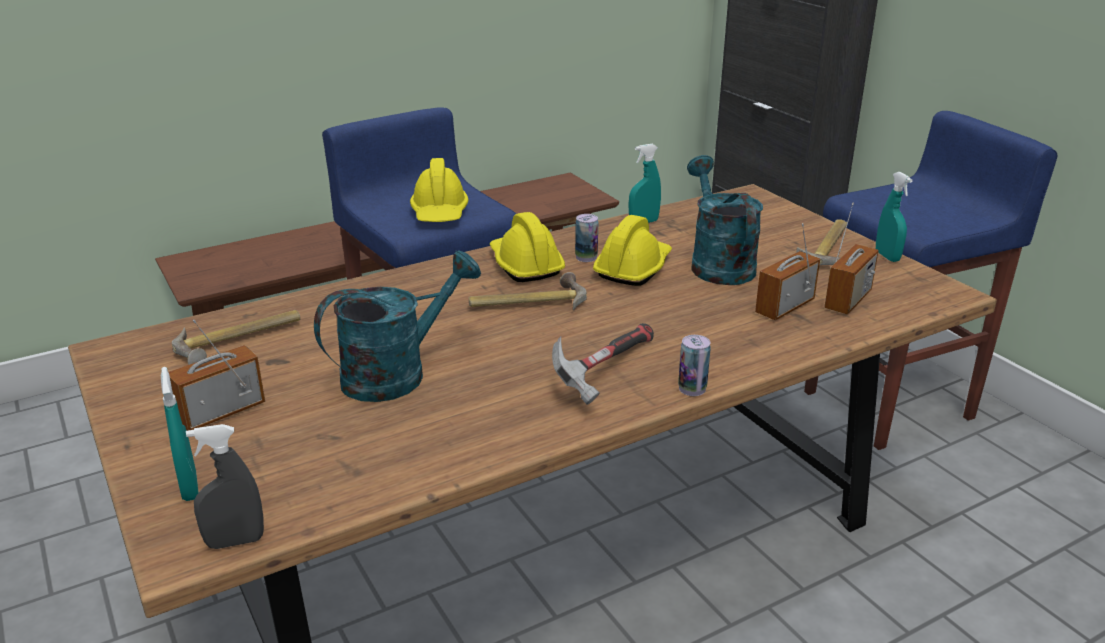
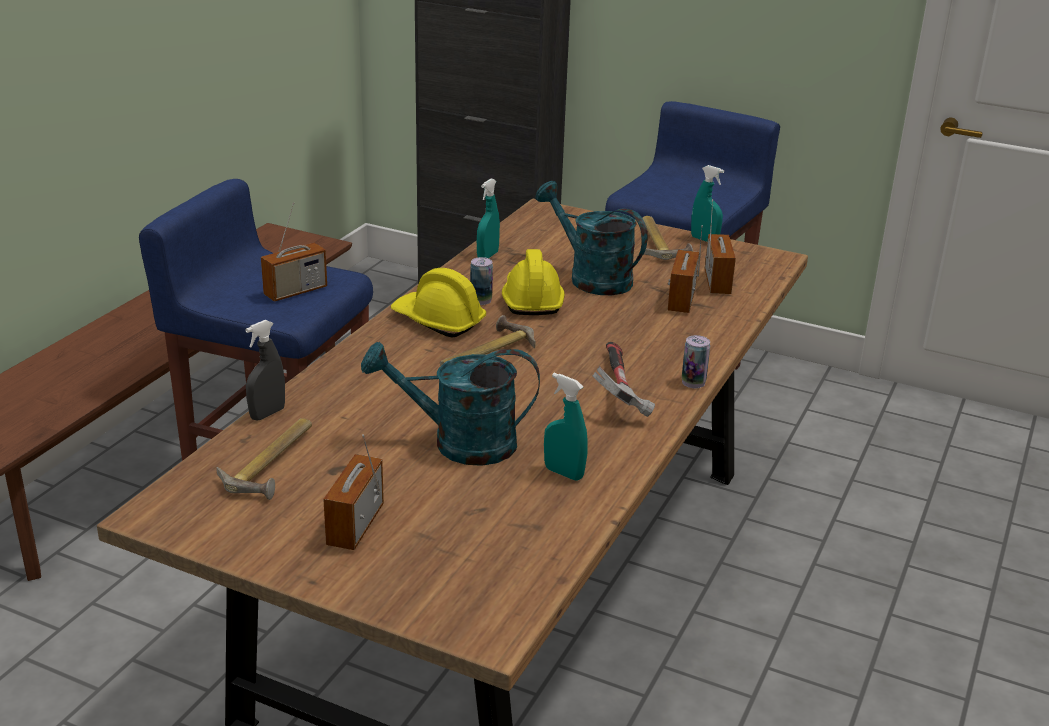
camera: 35 degrees left, 0 degrees up
(189, 487) = (421, 589): turquoise spray bottle -> turquoise spray bottle (563, 473)
(235, 541) = (519, 608): grey spray bottle -> grey spray bottle (267, 414)
(397, 373) = (459, 444): turquoise watering can -> turquoise watering can turned 105 degrees counterclockwise
(440, 213) = (295, 291): yellow hard hat -> radio

